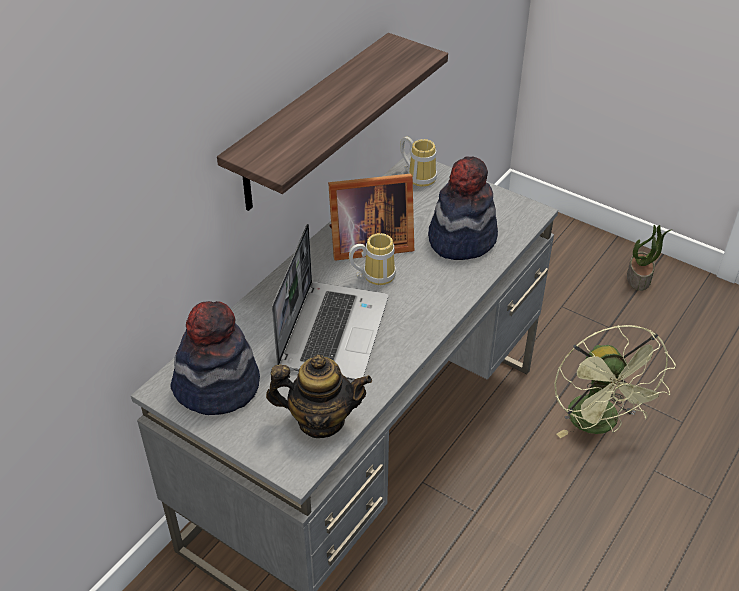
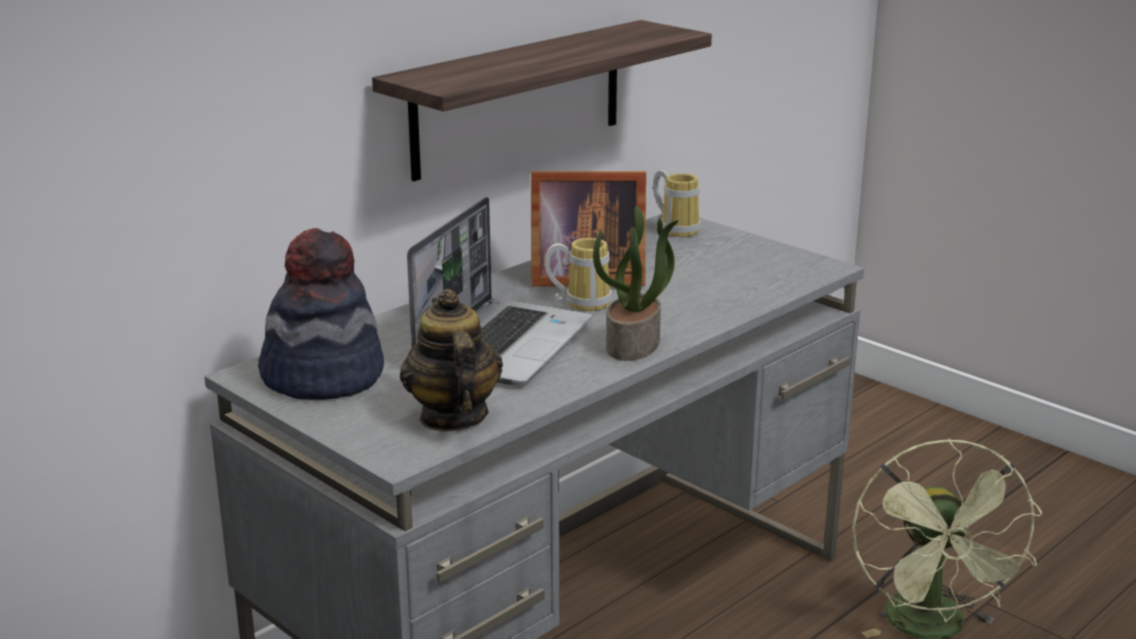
camera: 10 degrees right, 20 degrees down
(320, 420) = (452, 417): teapot -> teapot turned 120 degrees counterclockwise
(461, 238) = (716, 281): hat -> none
(639, 278) = (1026, 473): potted plant -> potted plant (634, 345)

